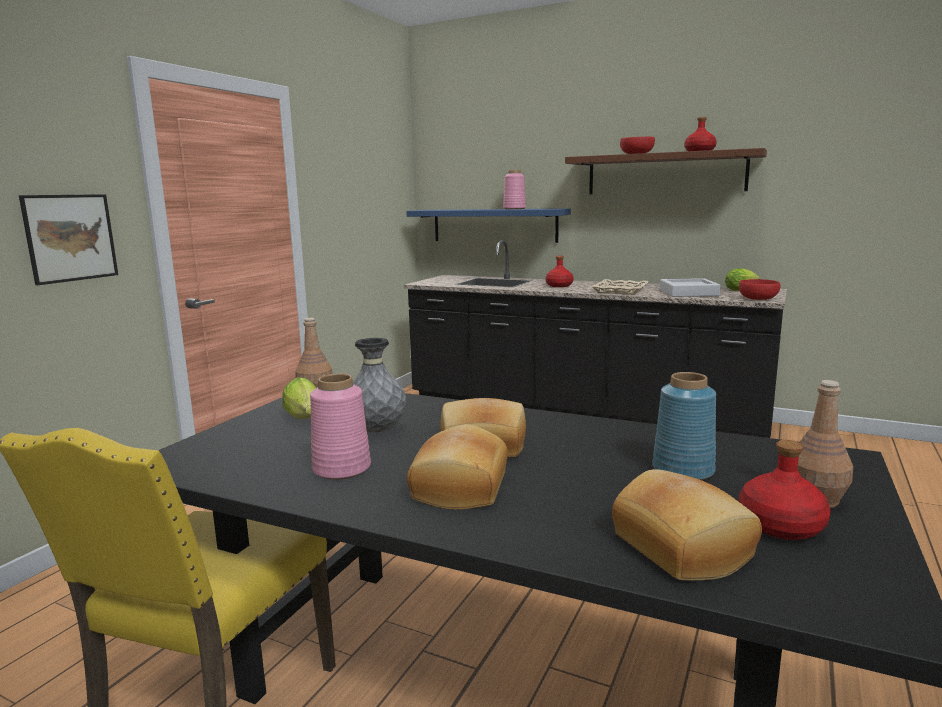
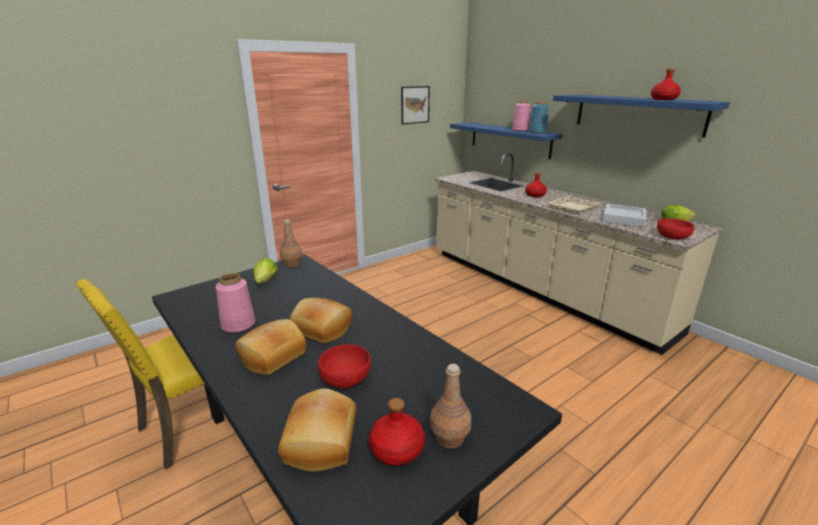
camera: 25 degrees right, 10 degrees up
(70, 238) = (200, 151): picture -> picture (415, 105)
(376, 431) = (286, 301): grey vase -> none
(580, 414) = (539, 289): black counter -> beige counter
(636, 154) = (610, 97): red bowl -> red bowl (346, 378)
(665, 173) = (638, 114): brown shelf -> blue shelf
(682, 470) = (403, 384): blue vase -> blue vase (537, 132)

